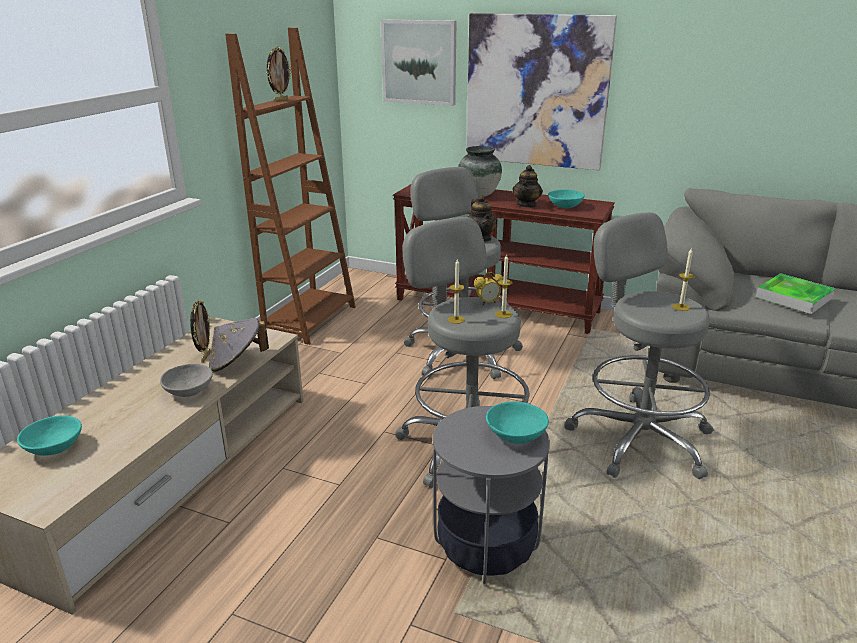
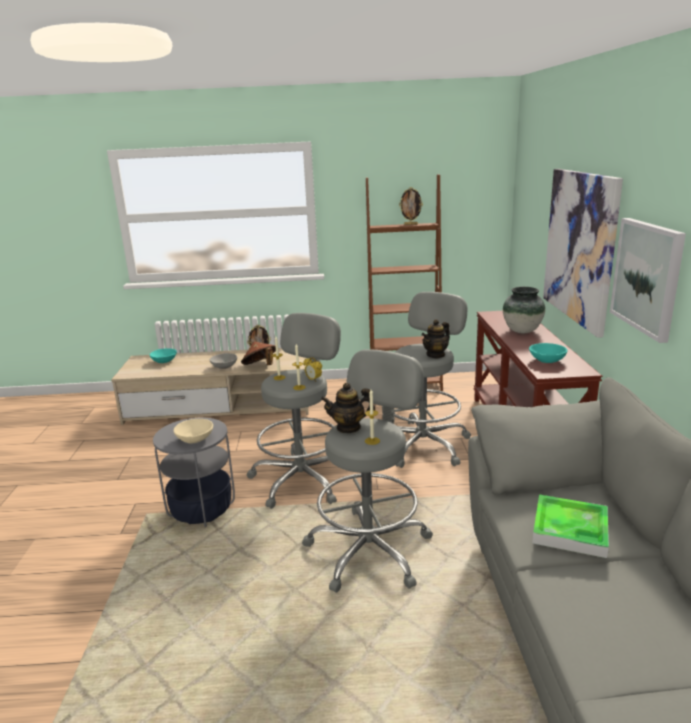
camera: 65 degrees right, 5 degrees down
(237, 362) = (260, 366): grey hat -> brown hat
(419, 62) = (537, 208): picture -> picture (647, 277)
(515, 436) = (195, 439): turquoise bowl -> beige bowl
(527, 205) = (525, 348): teapot -> teapot (348, 427)

